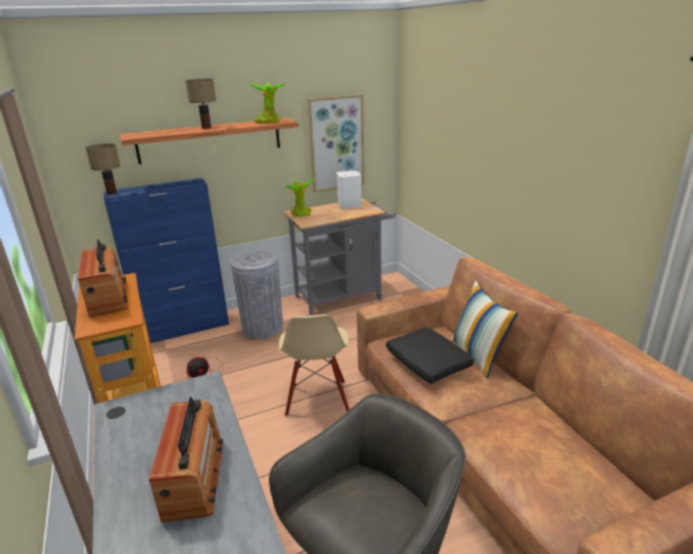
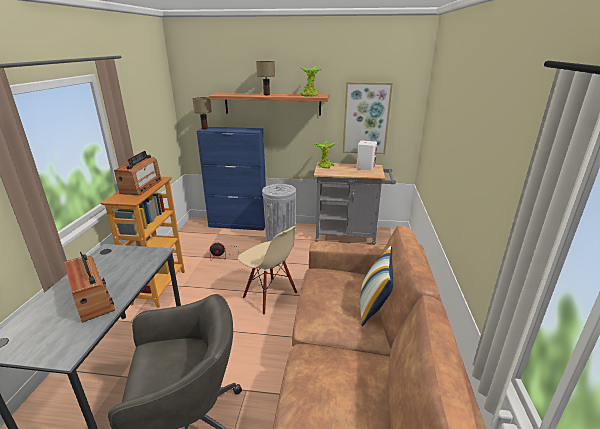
camera: 30 degrees right, 0 degrees up
(194, 477) = (93, 300): radio -> radio turned 60 degrees counterclockwise
(317, 399) = (269, 296): beige chair -> beige chair turned 75 degrees counterclockwise
(428, 364) = (327, 297): black pillow -> none

